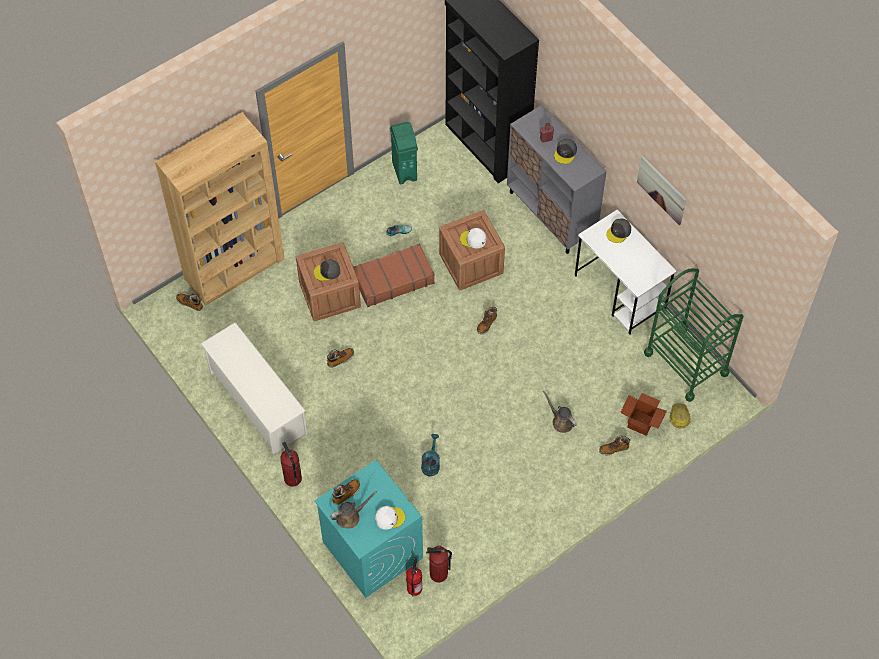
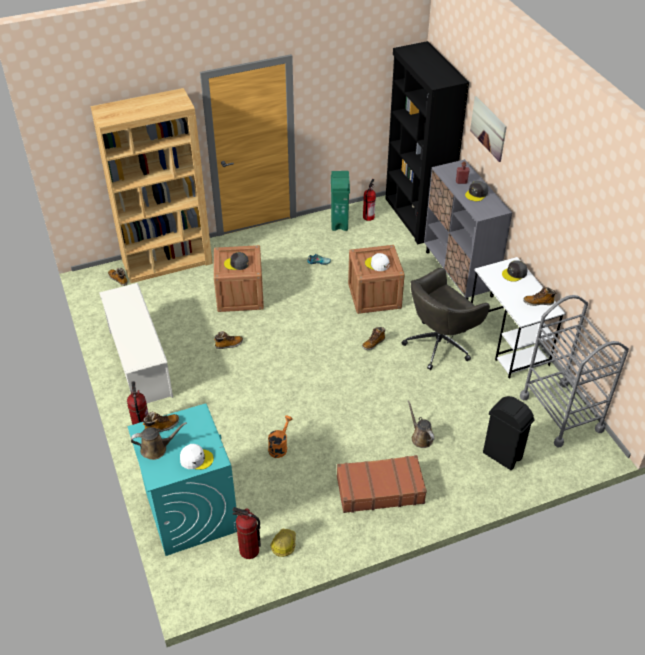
camera: 15 degrees right, 15 degrees down
(393, 280) = (300, 295): brown suitcase -> brown suitcase (379, 489)
(414, 588) = (219, 558): fire extinguisher -> fire extinguisher (368, 217)
(431, 463) = (279, 447): turquoise watering can -> orange watering can
(553, 309) = (440, 344): none -> grey office chair
(614, 449) = (468, 473): boot -> boot (538, 302)
(641, 423) = (502, 456): cardboard box -> black trash can
(661, 190) = (561, 216): picture -> picture (488, 128)
(679, 417) = (543, 459): hard hat -> hard hat (283, 544)
(686, 363) = (561, 413): green cart -> grey cart

